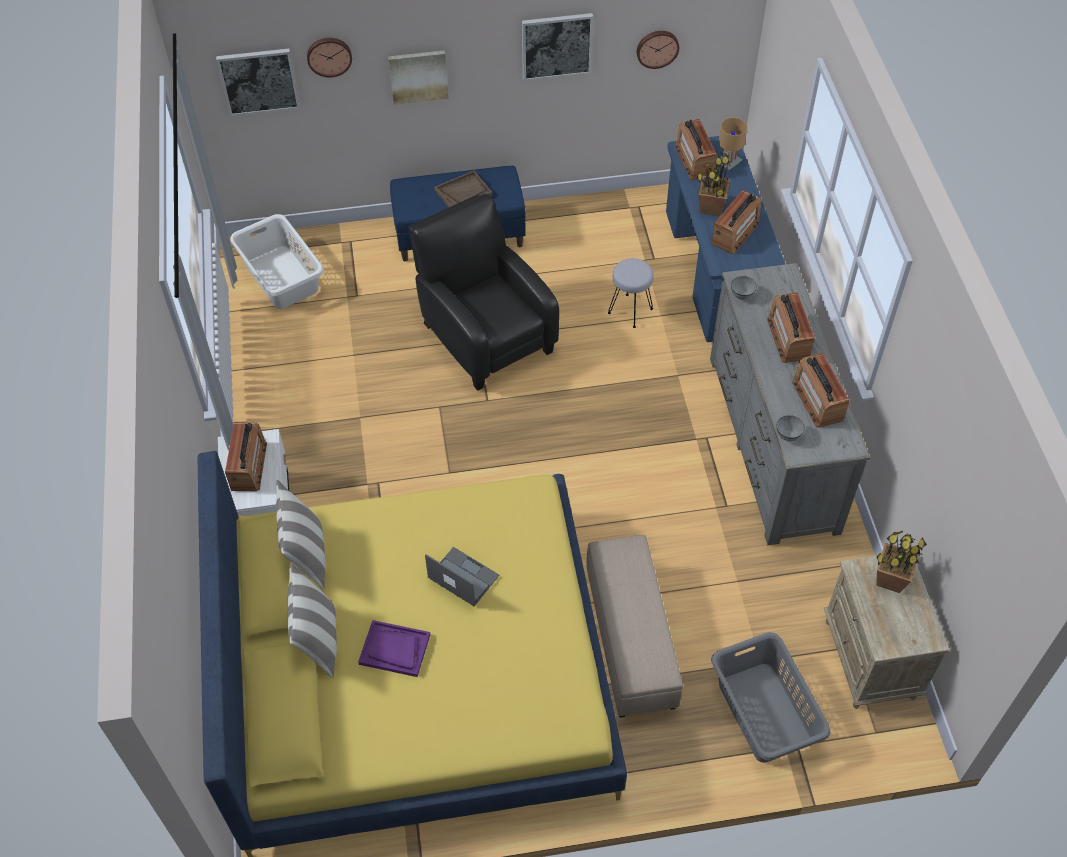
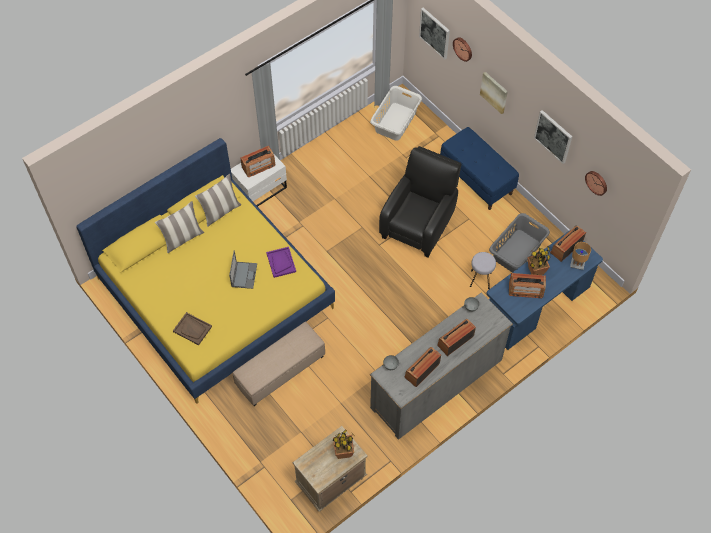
camera: 60 degrees right, 5 degrees up
(394, 649) = (193, 268): purple tray -> purple tray (281, 262)
(463, 192) = (482, 161): brown tray -> brown tray (192, 329)
(763, 713) = (273, 445): grey laundry basket -> grey laundry basket (516, 251)

